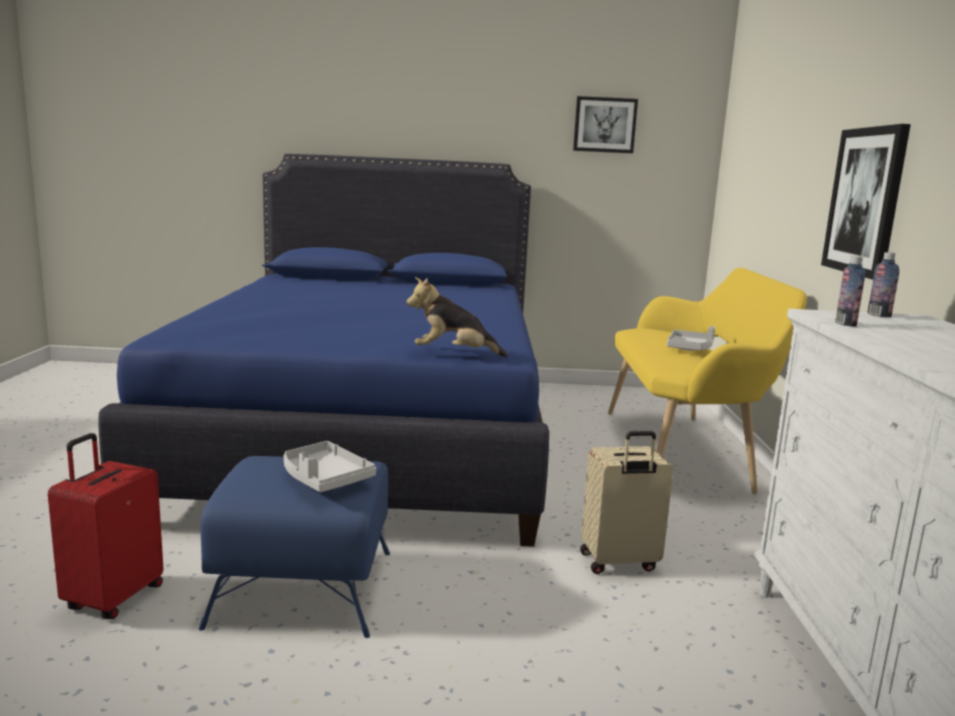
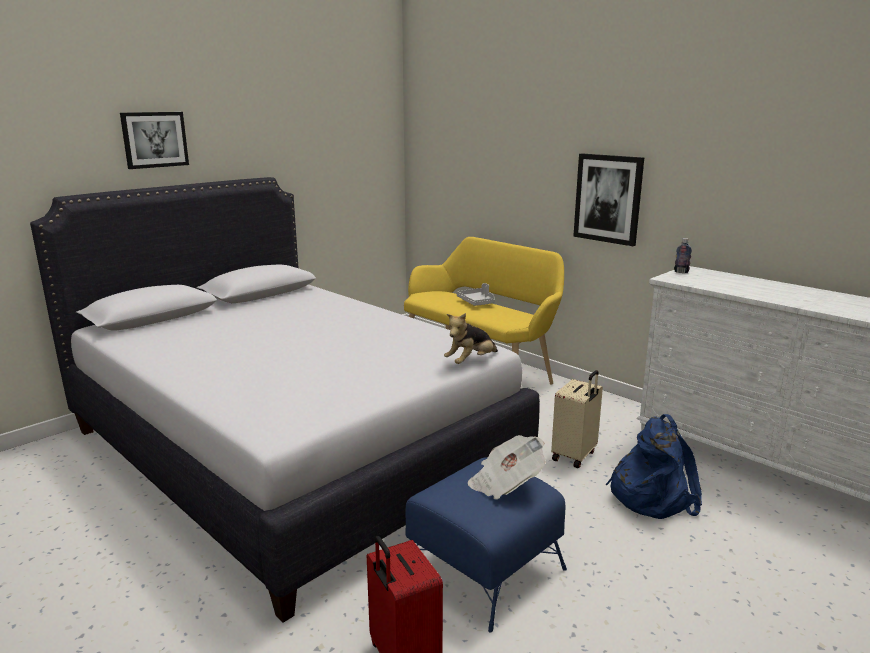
camera: 45 degrees left, 5 degrees up
(324, 478) = (505, 483): grey tray -> newspaper
(368, 435) = (291, 449): blue bed -> white bed
(604, 125) = (331, 134): picture -> picture (154, 139)
(628, 646) = (651, 495): none -> blue backpack
(845, 324) = (697, 284): bottle -> none

